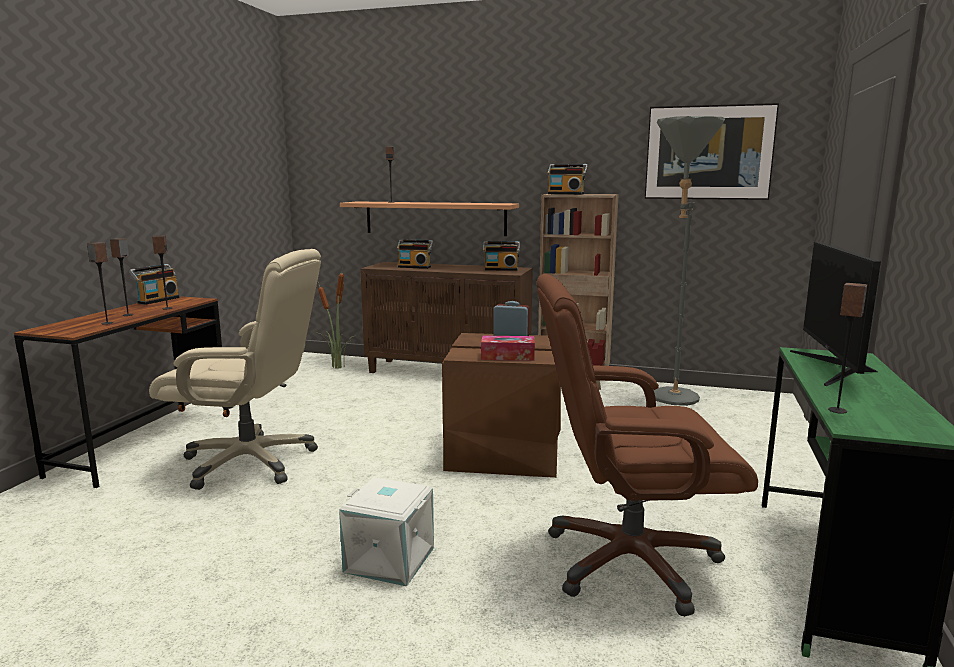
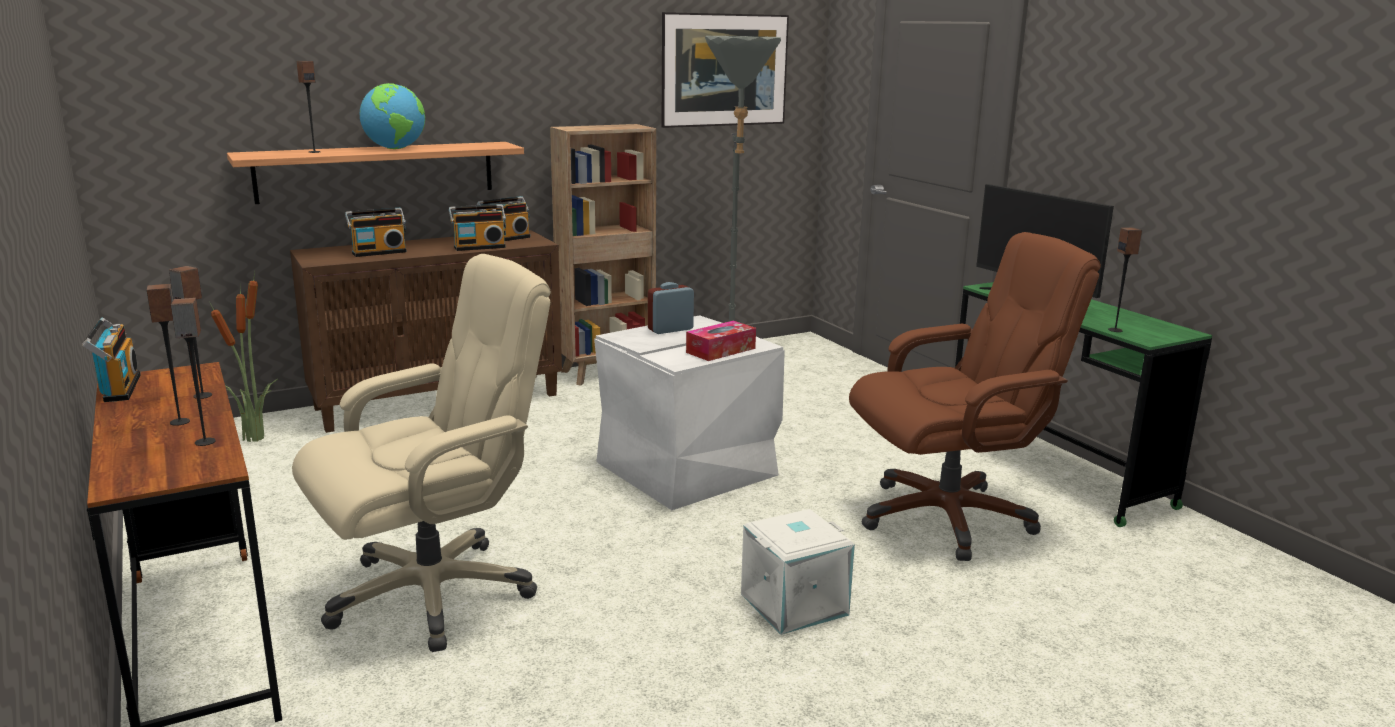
camera: 45 degrees left, 5 degrees up
(437, 202) = (395, 148): none -> globe
(505, 451) = (689, 468): brown storage box -> white storage box
(566, 194) = (590, 128): radio -> radio (479, 247)
(629, 561) = (947, 517): brown office chair -> brown office chair turned 150 degrees counterclockwise

